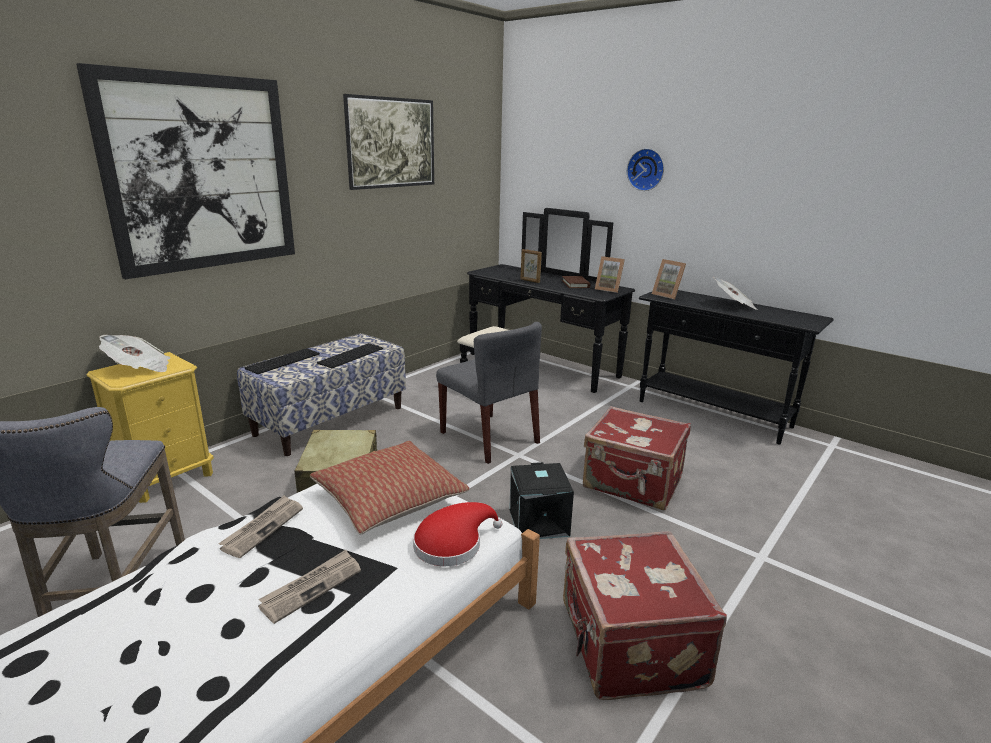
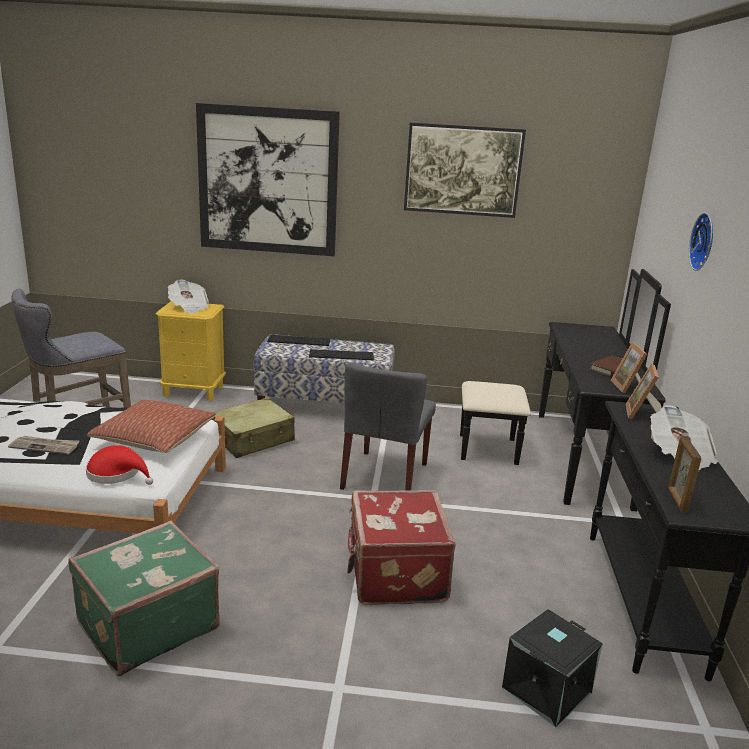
camera: 55 degrees right, 0 degrees up
(263, 528) = (92, 414): newspaper -> none
(530, 281) = (575, 349): picture frame -> picture frame (676, 500)
(537, 522) = (274, 538): black storage box -> black storage box (545, 689)
(628, 645) = (146, 625): red suitcase -> green suitcase

